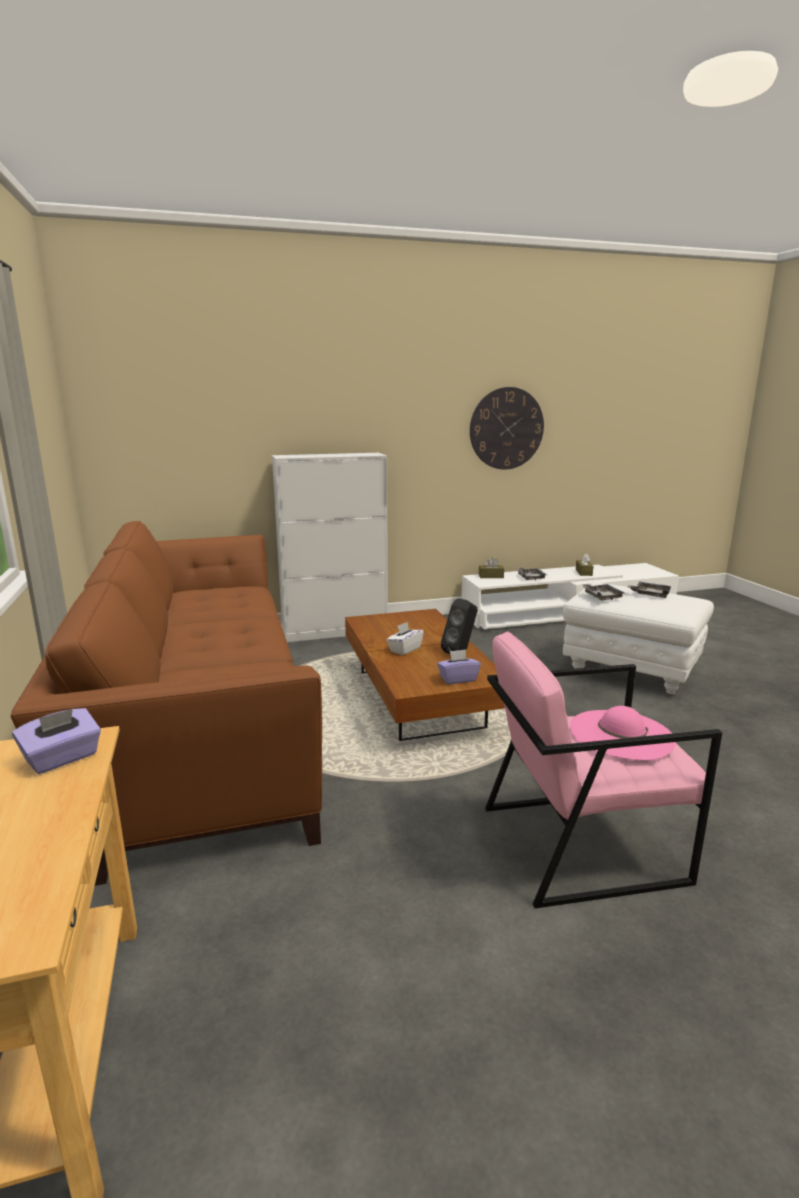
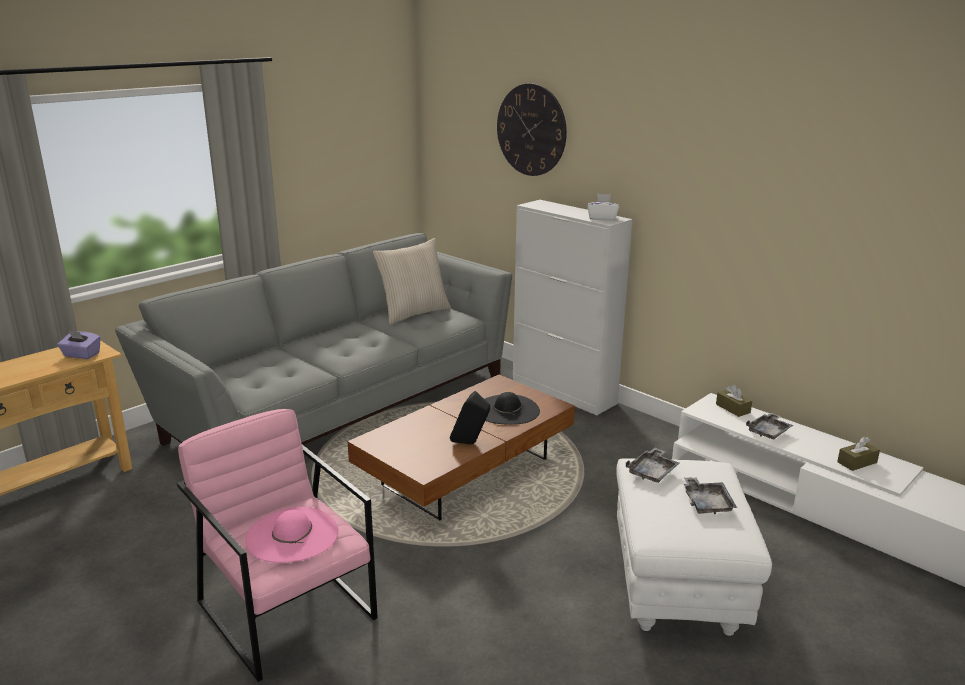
camera: 60 degrees right, 5 degrees up
(198, 727) = (339, 404): brown sofa -> grey sofa
(202, 600) = (413, 313): none -> beige pillow
(405, 649) = (450, 418): white tissue box -> white tissue box (602, 218)
(415, 628) = (507, 410): none -> black hat
(458, 679) = (408, 456): purple tissue box -> none
(506, 428) = (792, 224): wall clock -> wall clock (531, 130)

